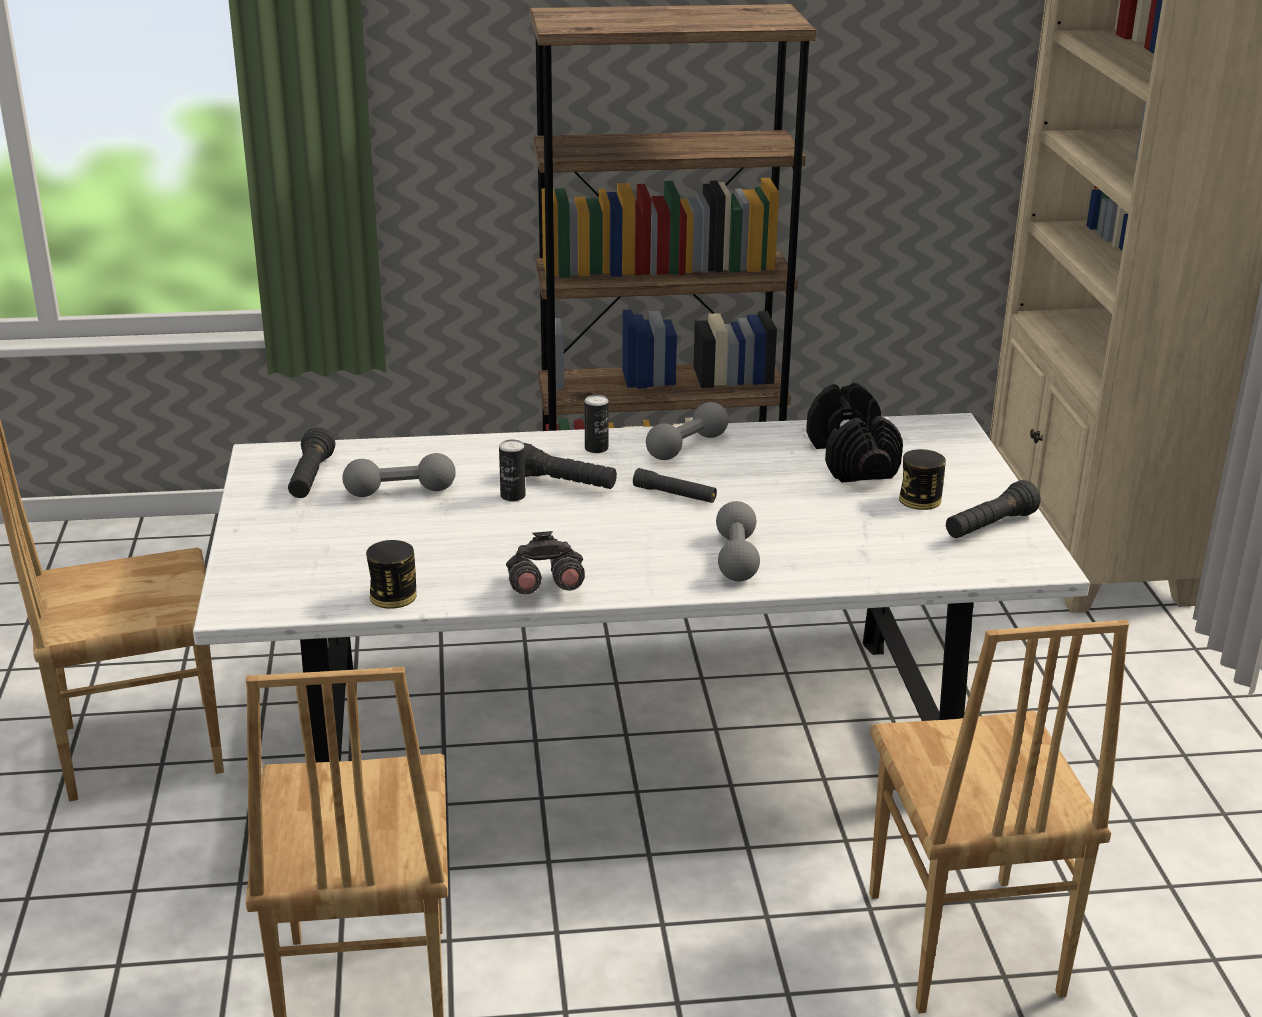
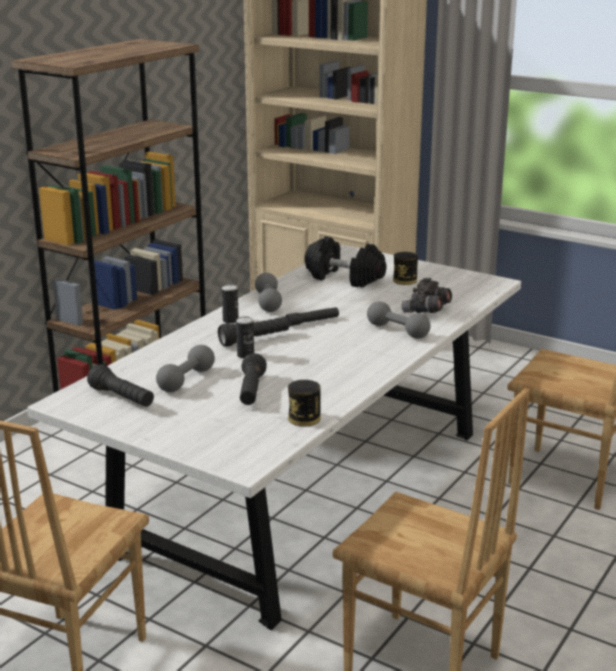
camera: 50 degrees left, 5 degrees down
(543, 588) = (358, 380): grey binoculars -> grey binoculars (426, 311)
(989, 527) = (450, 278): black flashlight -> black flashlight (251, 391)

